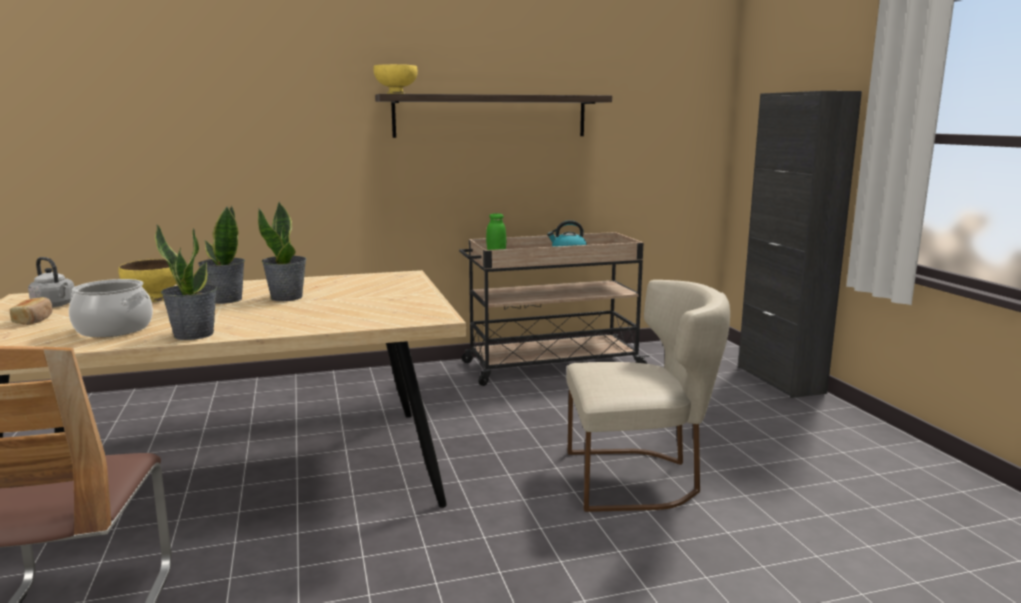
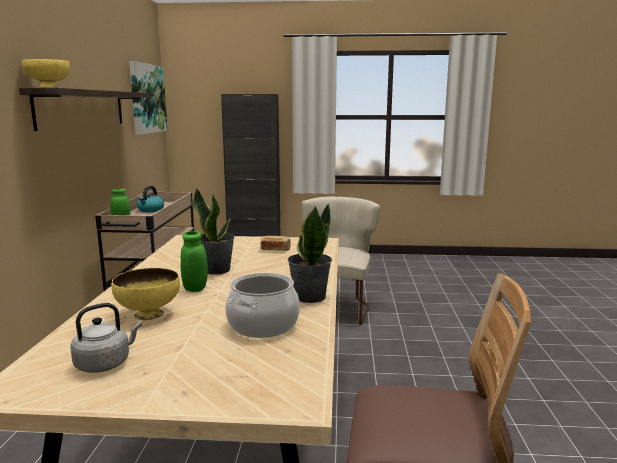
camera: 70 degrees left, 0 degrees up
(34, 320) = (174, 368): bread -> bread (275, 249)
(225, 300) = (195, 288): potted plant -> green jar
(672, 103) = (147, 98): none -> picture

